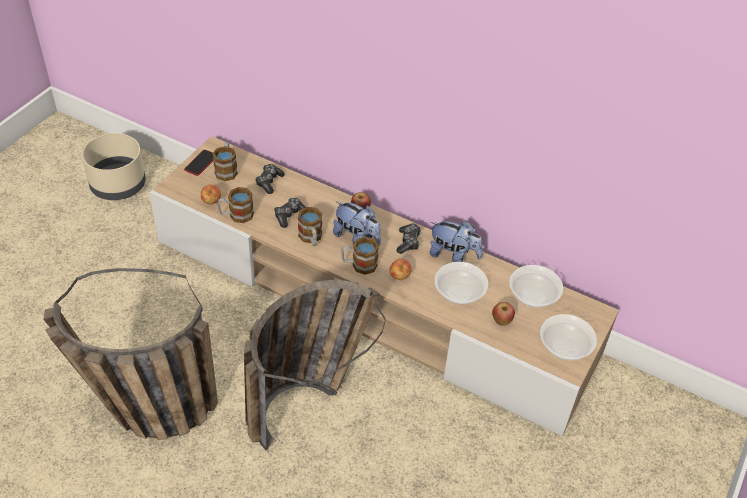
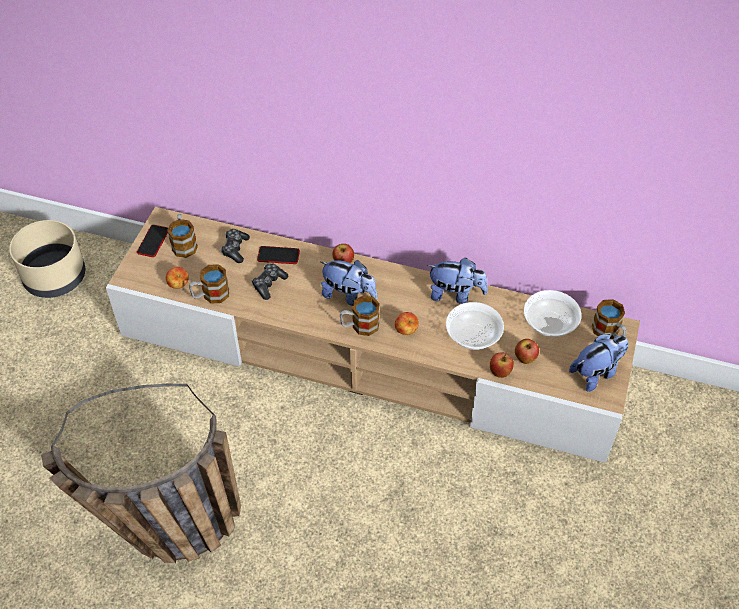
camera: 10 degrees left, 5 degrees up
(305, 194) = (278, 255): none -> phone
(307, 399) = (333, 480): basket -> none
(311, 238) = (300, 306): mug -> mug (608, 333)
(408, 242) = (404, 289): game controller -> none
(475, 328) = (500, 372): none -> apple
(565, 346) = (596, 373): bowl -> plush toy

